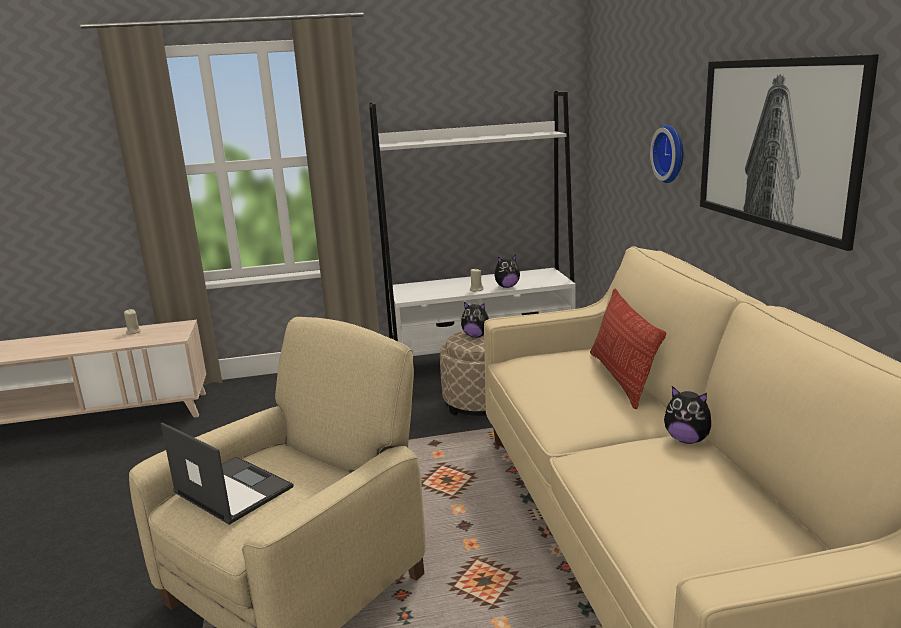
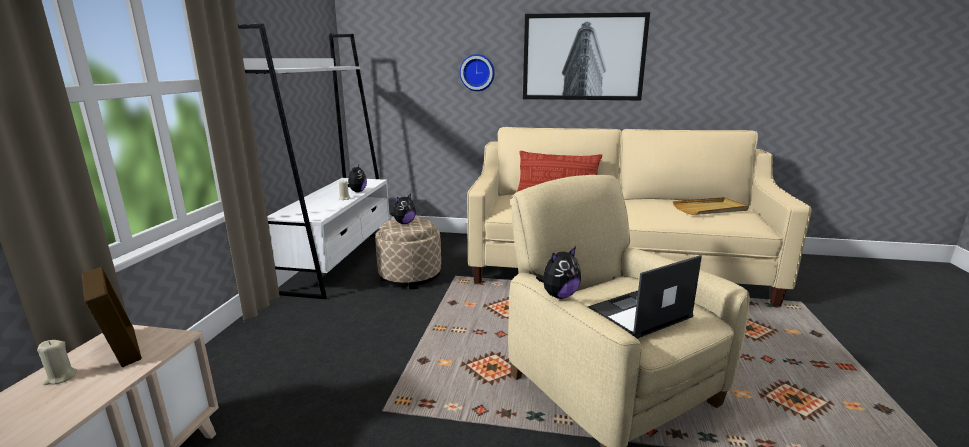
camera: 70 degrees left, 0 degrees up
(163, 331) = (121, 349): none -> picture frame
(687, 440) = (636, 200): plush toy -> plush toy (559, 295)
(703, 515) = (710, 209): none -> beige tray

